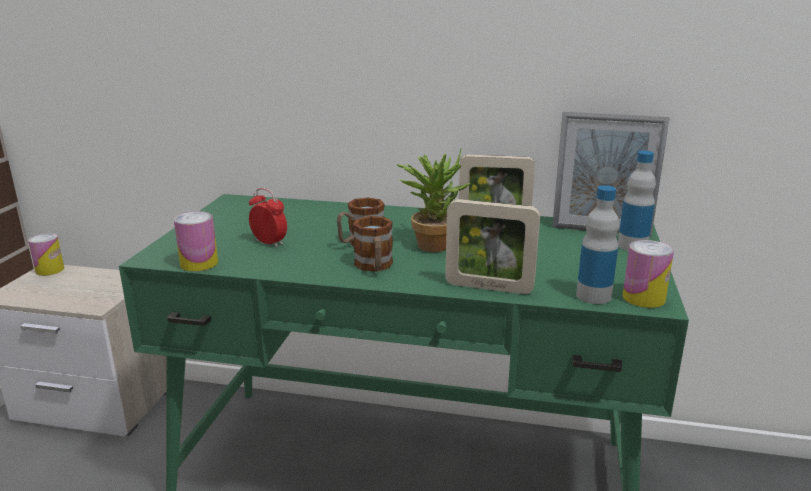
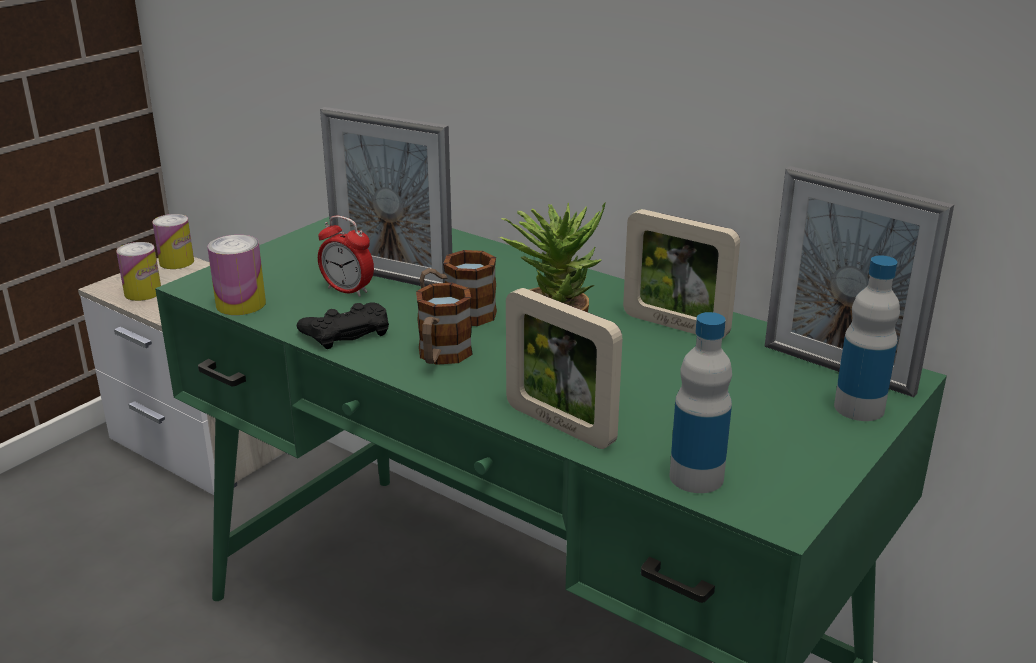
camera: 25 degrees right, 5 degrees up
(269, 242) = (348, 290): alarm clock -> alarm clock turned 150 degrees clockwise
(292, 231) = (392, 278): none -> picture frame
(295, 265) = (346, 332): none -> black game controller
(643, 298) = (770, 500): can -> can (143, 292)

